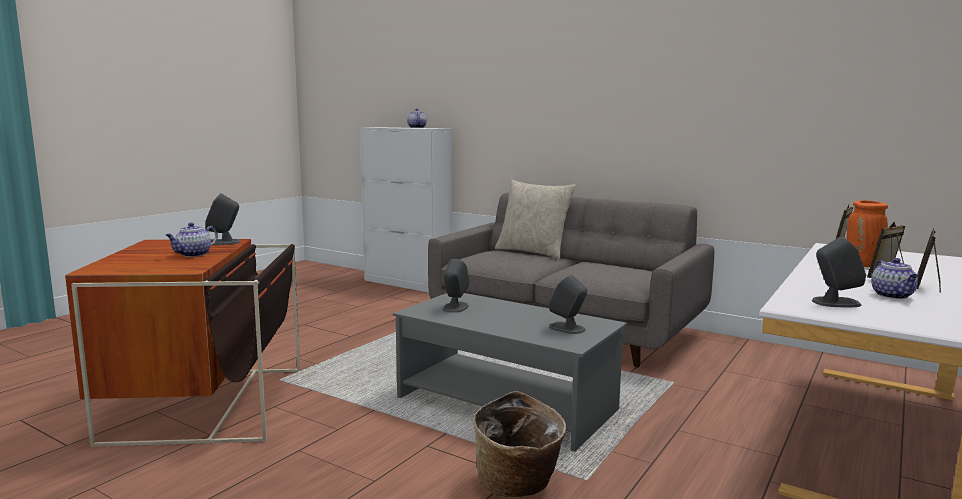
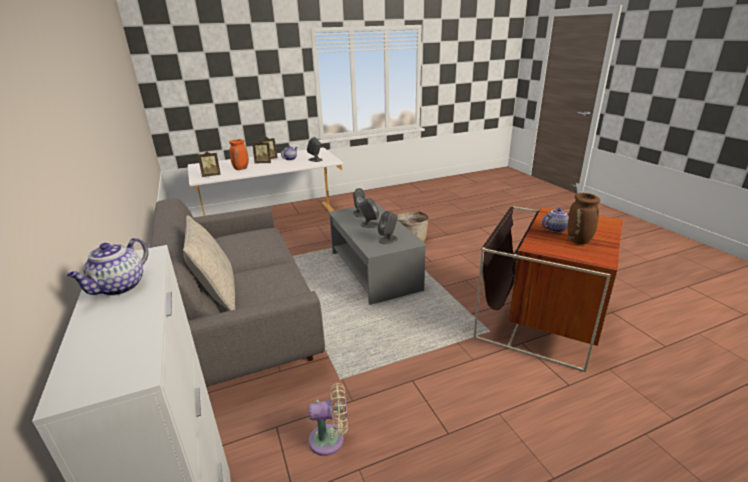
camera: 145 degrees left, 15 degrees up
(169, 249) = (579, 241): none -> brown vase
(223, 242) = (539, 245): grey speaker -> grey speaker (369, 225)
(388, 308) = (330, 439): none -> beige fan

